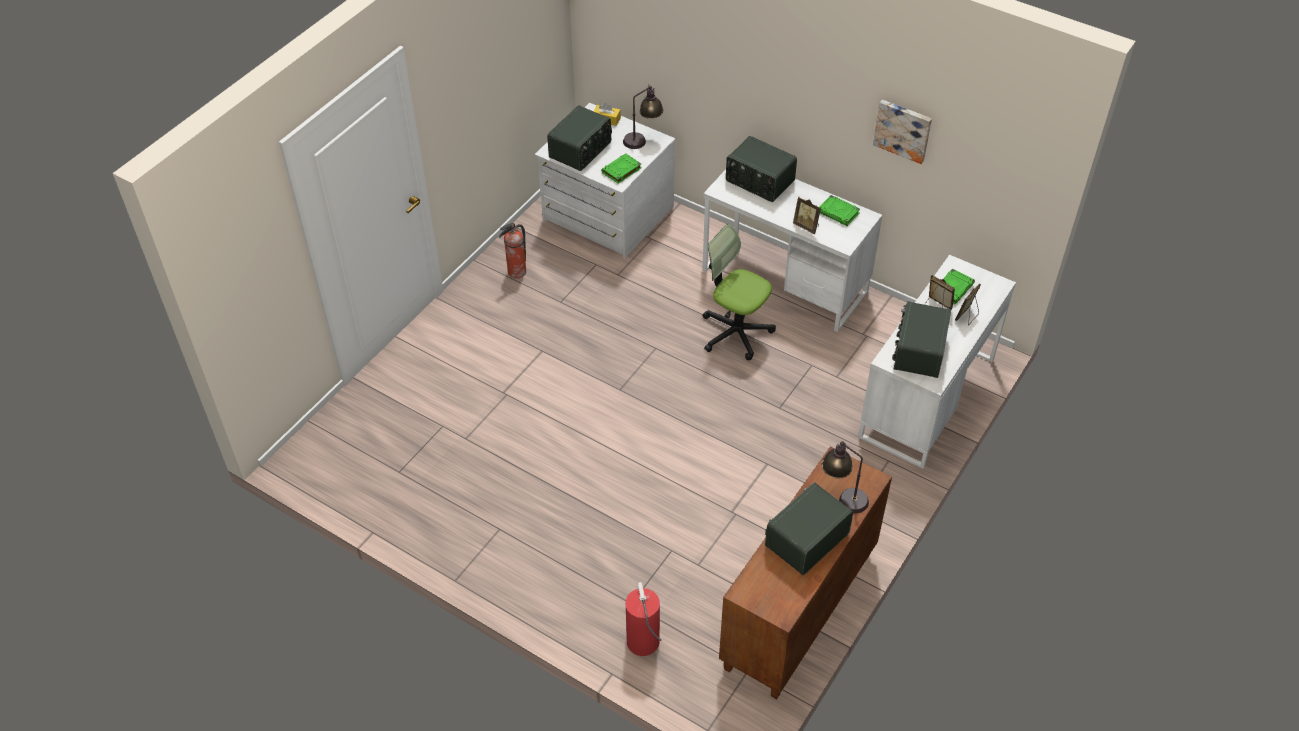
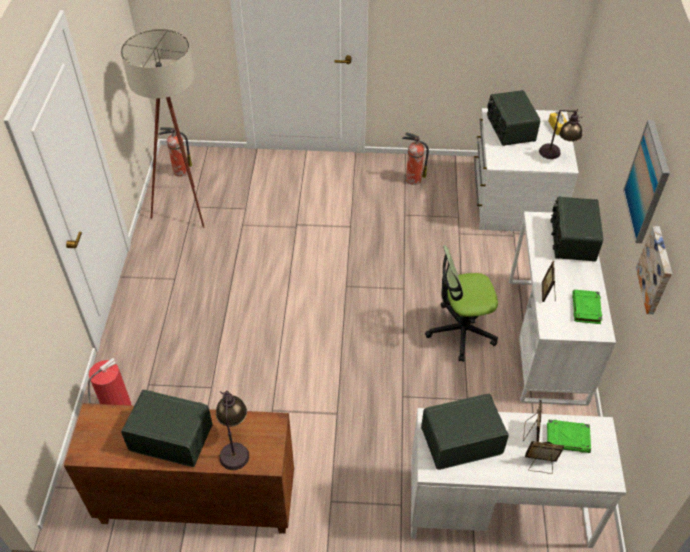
camera: 60 degrees right, 0 degrees up
(328, 462) = (180, 171): none -> fire extinguisher
(392, 477) = (186, 205): none -> beige floor lamp
(581, 150) = (509, 129): radio -> radio turned 75 degrees clockwise
(621, 171) = (510, 159): green book -> none
(736, 332) = (461, 331): office chair -> office chair turned 105 degrees counterclockwise
(832, 80) = (647, 182): none -> picture

